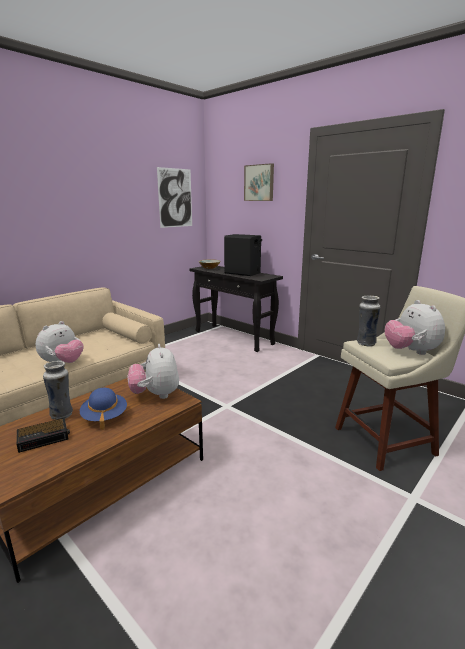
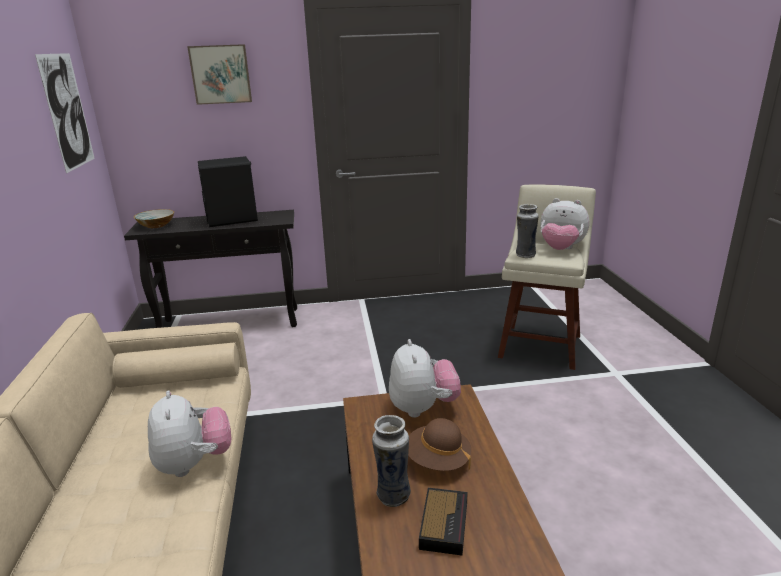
camera: 50 degrees left, 5 degrees up
(104, 417) = (438, 460): blue hat -> brown hat
(155, 395) = (423, 408): plush toy -> plush toy turned 120 degrees counterclockwise

